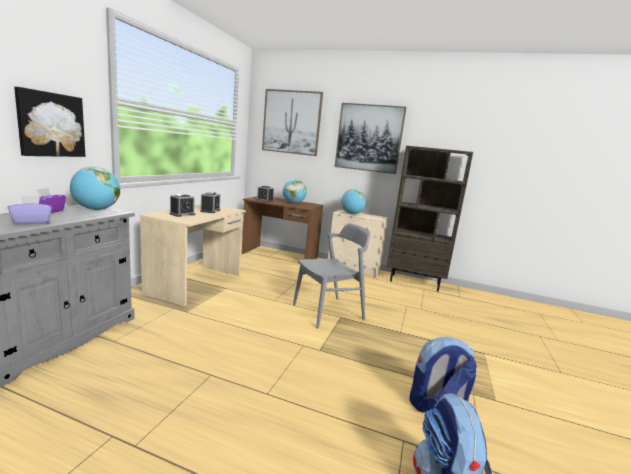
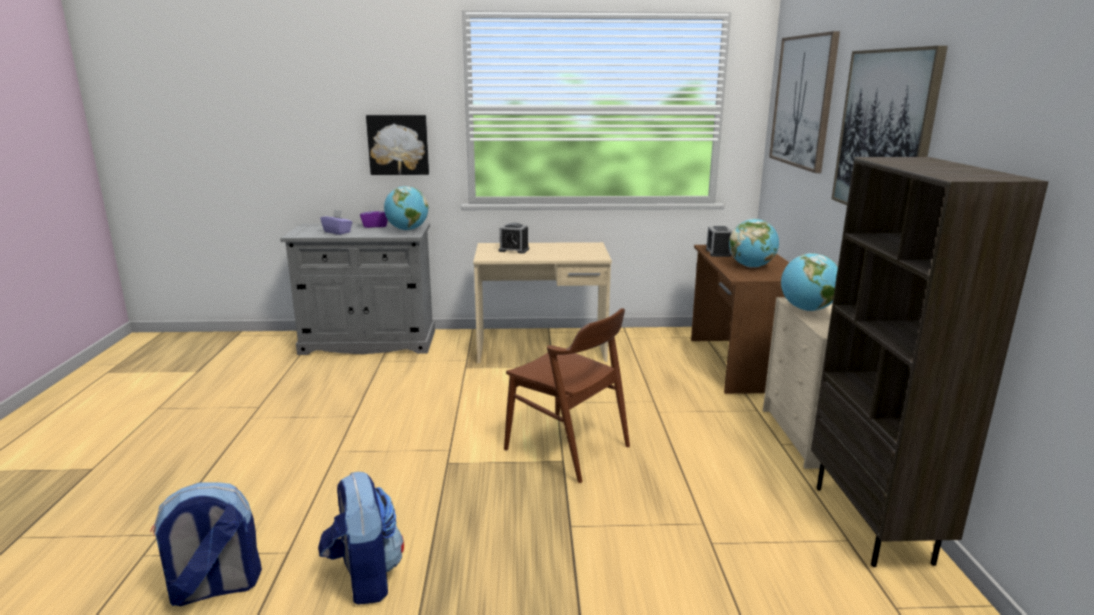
camera: 70 degrees right, 5 degrees up
(210, 211) = (560, 252): alarm clock -> none
(328, 312) = (567, 448): grey chair -> brown chair

